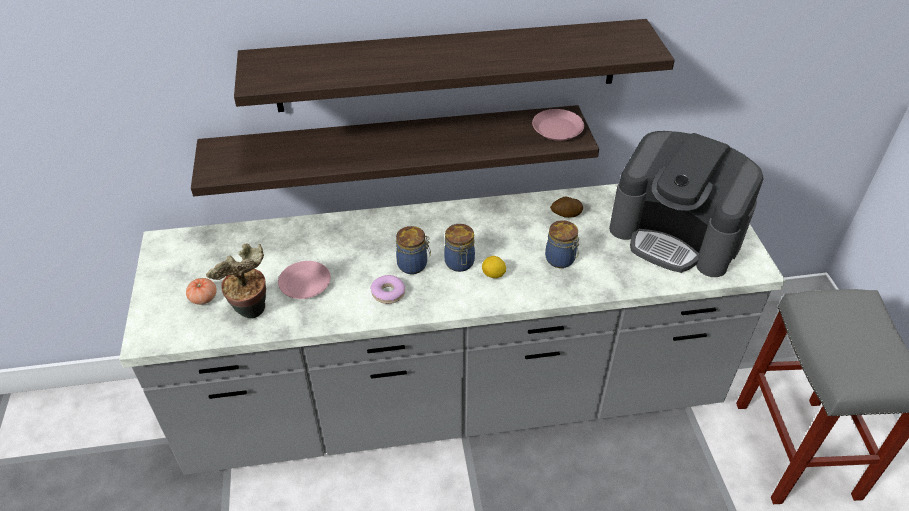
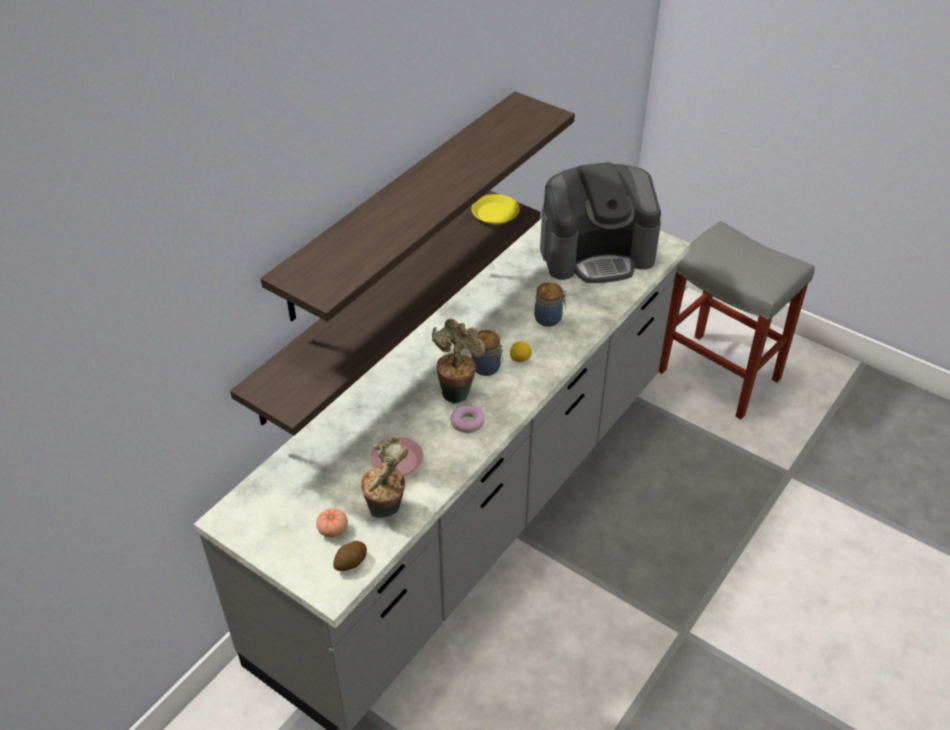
camera: 45 degrees left, 0 degrees up
(413, 265) = (457, 391): jar -> potted plant
(557, 129) = (495, 213): pink plate -> yellow plate
(566, 214) = (511, 285): potato -> potato (351, 563)

